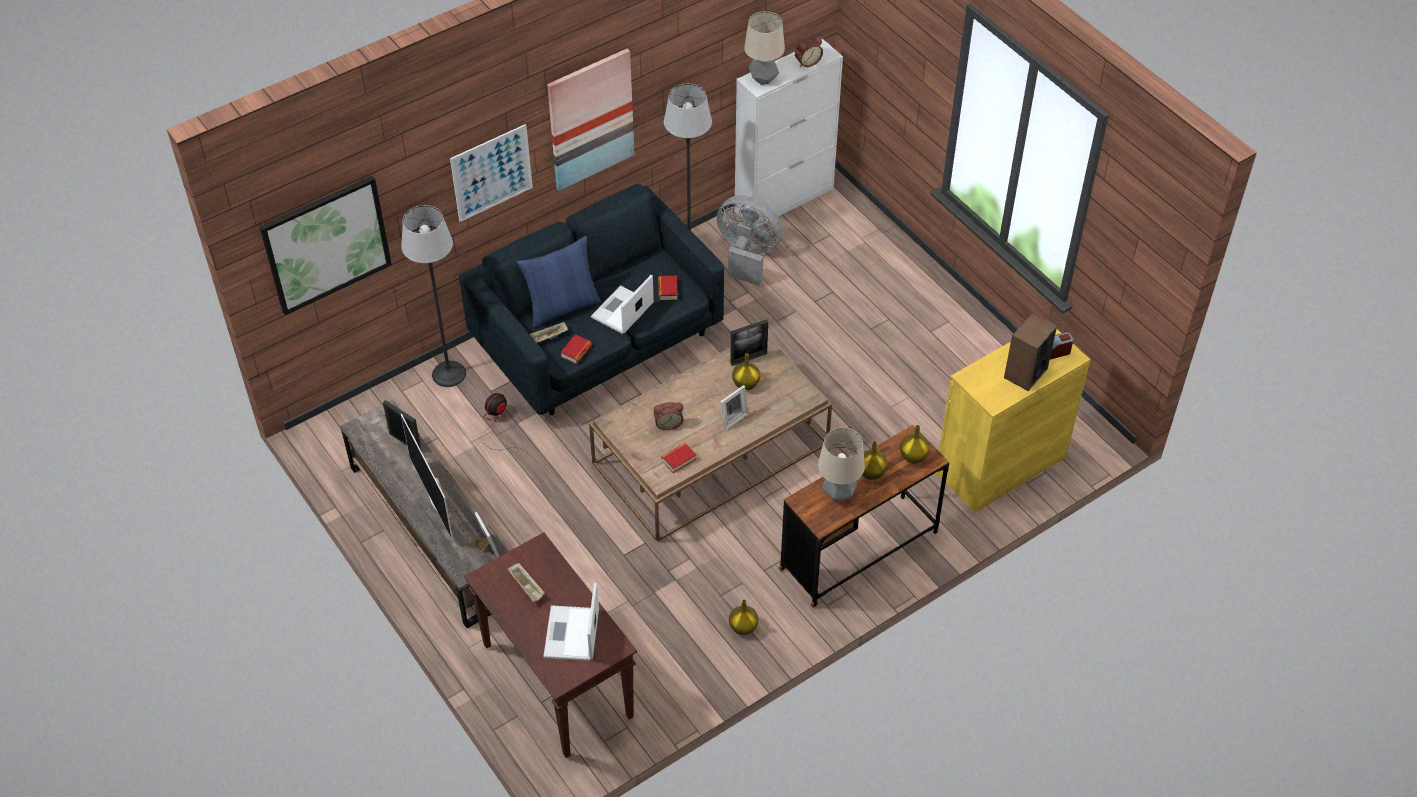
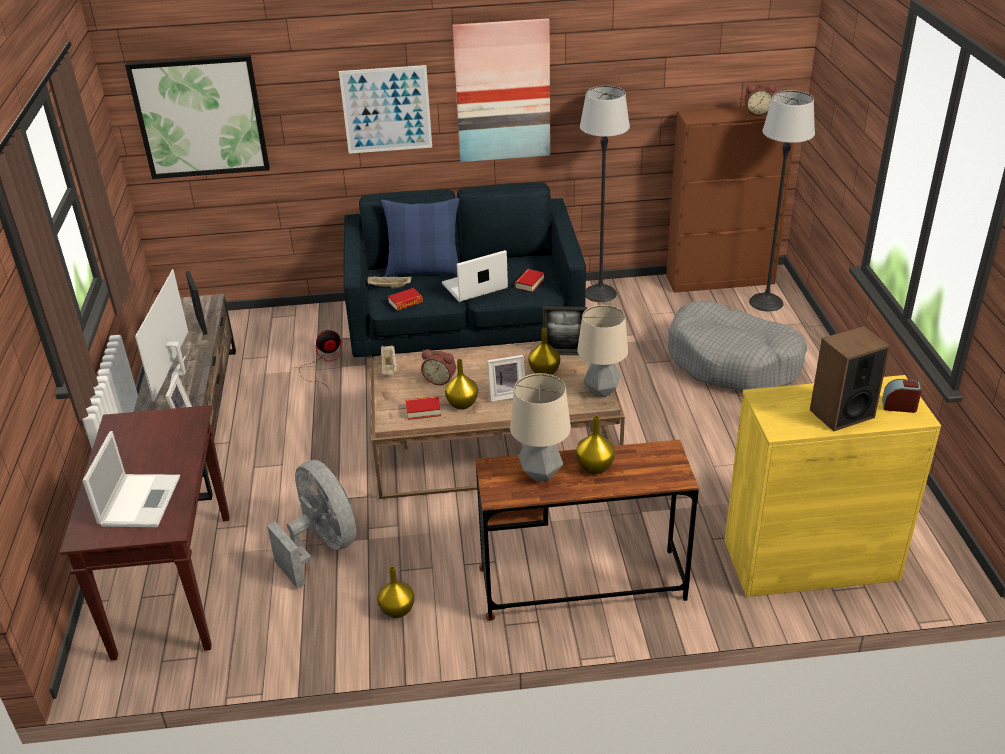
camera: 30 degrees right, 15 degrees down
(449, 373) = (320, 317): floor lamp -> floor lamp (766, 302)
(527, 587) = (146, 443): beige tray -> beige tray (389, 367)
(572, 635) = (140, 500): laptop -> laptop turned 150 degrees clockwise
(747, 255) = (653, 309): grey fan -> grey fan (322, 546)
(763, 79) = (703, 115): table lamp -> table lamp (601, 391)
(784, 199) = (720, 280): white cabinet -> brown cabinet
(847, 294) = (733, 362): none -> grey dog bed
(912, 456) = (656, 468): yellow vase -> yellow vase (461, 404)

